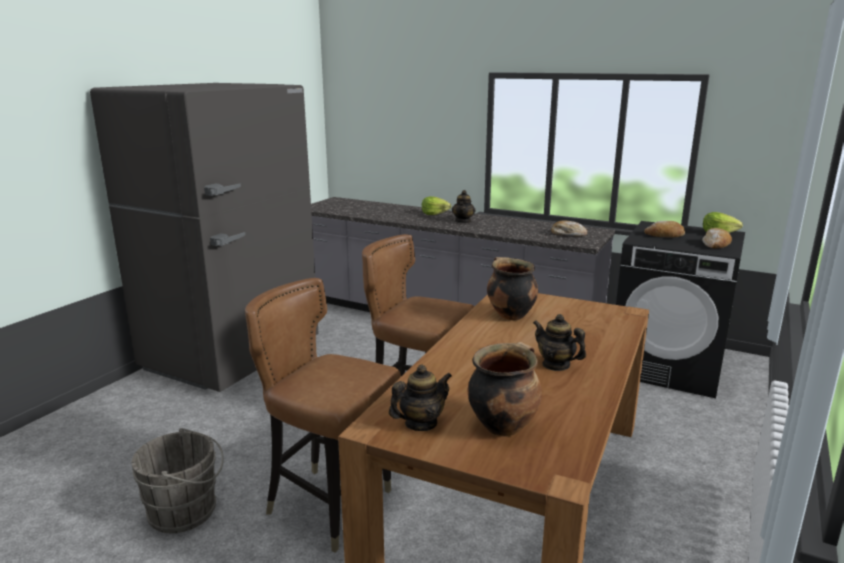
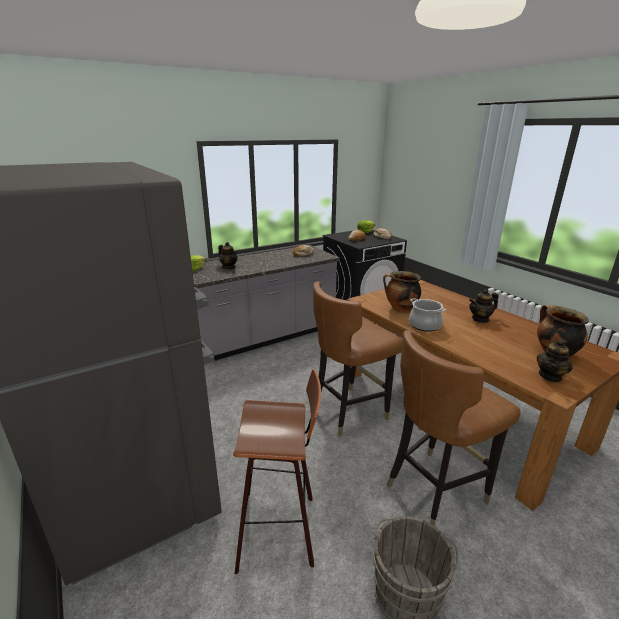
camera: 60 degrees left, 5 degrees up
(225, 427) = (280, 528): none -> stool
(420, 423) = (550, 376): teapot -> teapot turned 135 degrees counterclockwise
(477, 334) = (424, 325): none -> cooking pot

